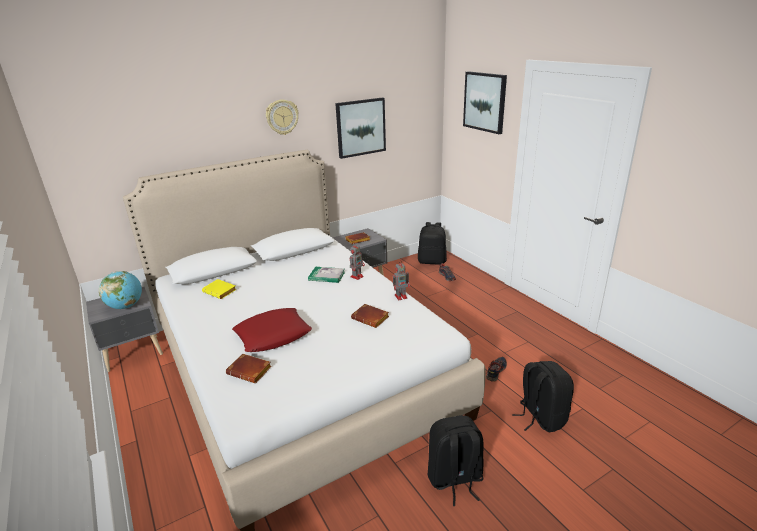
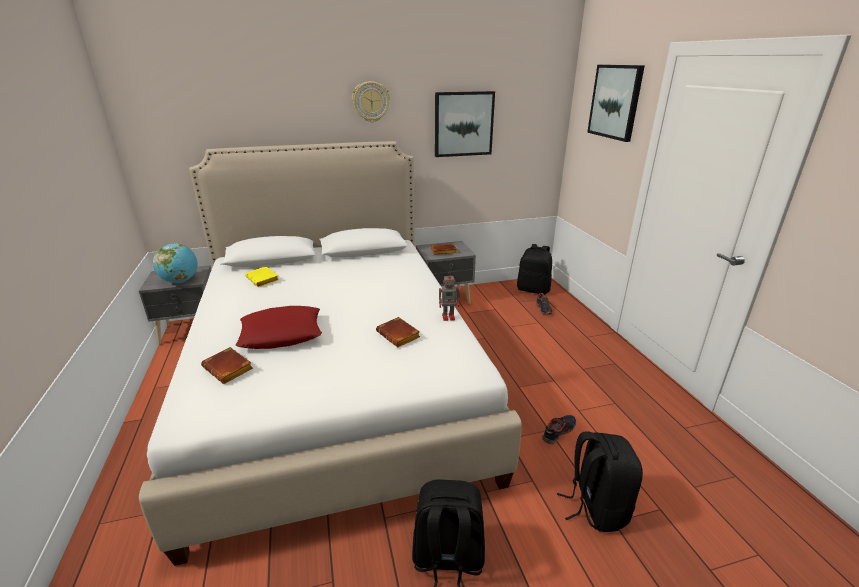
camera: 15 degrees right, 0 degrees up
(326, 276) = (380, 281): book -> none
(357, 276) = (412, 286): toy robot -> none

